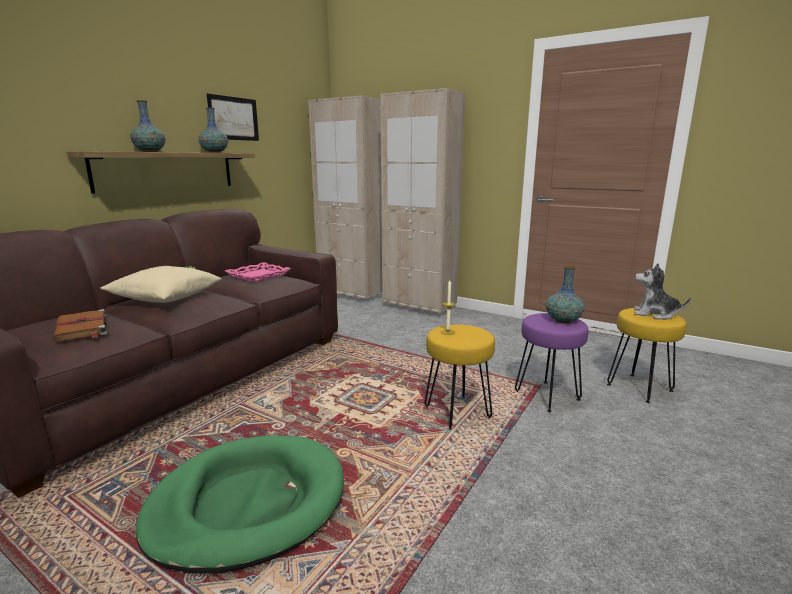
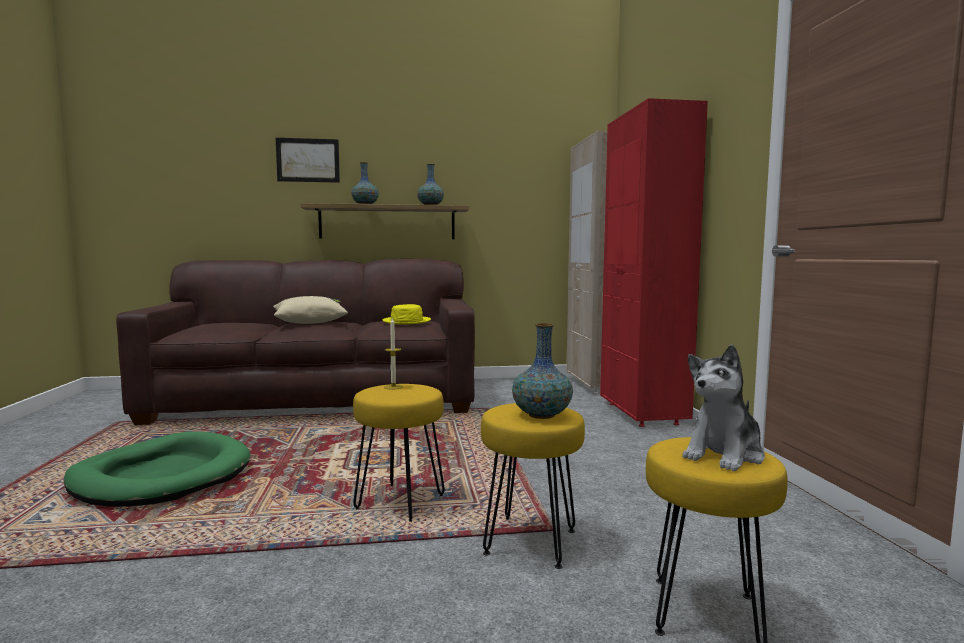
camera: 50 degrees right, 10 degrees down
(81, 328) = (220, 326): brown book -> none
(233, 118) = (466, 173): picture -> picture (308, 160)
(258, 275) = (407, 321): pink tray -> yellow hat
(419, 307) = (641, 414): beige cabinet -> red cabinet
(548, 396) = (531, 542): purple stool -> yellow stool
(655, 314) = (724, 455): plush toy -> plush toy turned 120 degrees counterclockwise

